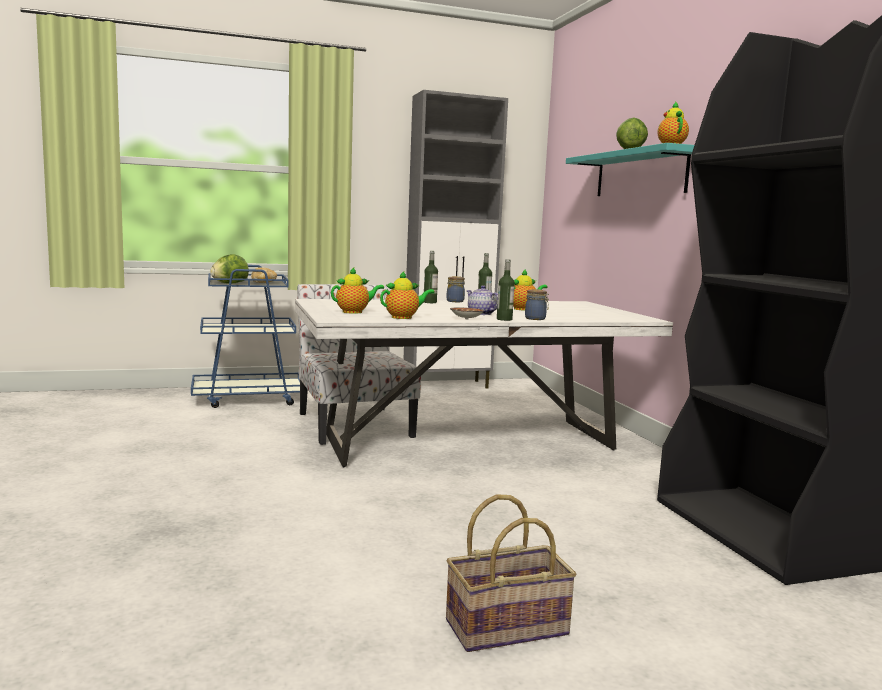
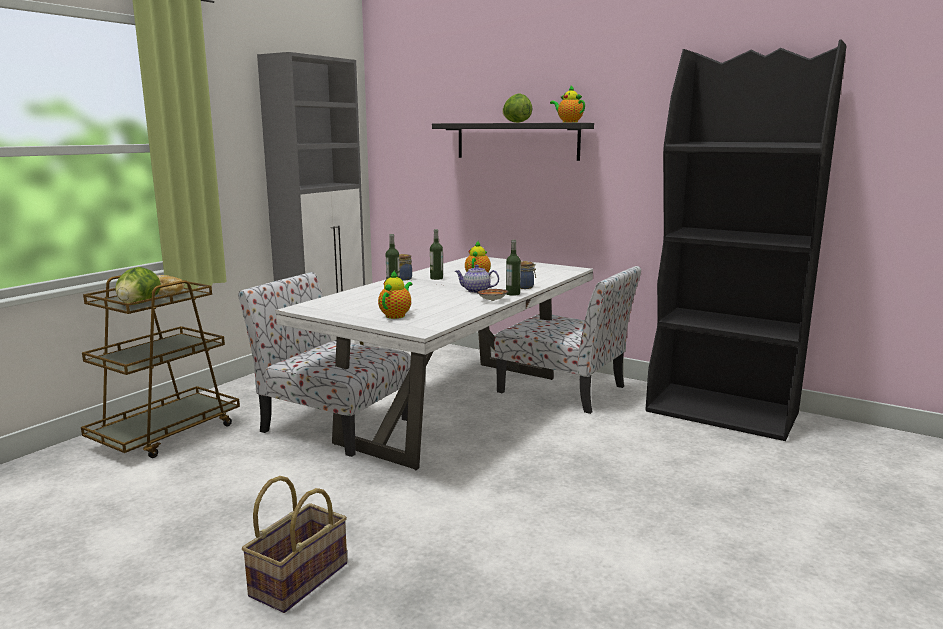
camera: 40 degrees left, 5 degrees up
(248, 398) = (167, 434): blue cart -> brown cart
(404, 317) = (453, 311): teapot -> none
(506, 626) = (744, 537): basket -> basket (298, 579)
(607, 461) = (564, 390): none -> chair
(640, 174) = (516, 141): turquoise shelf -> black shelf

